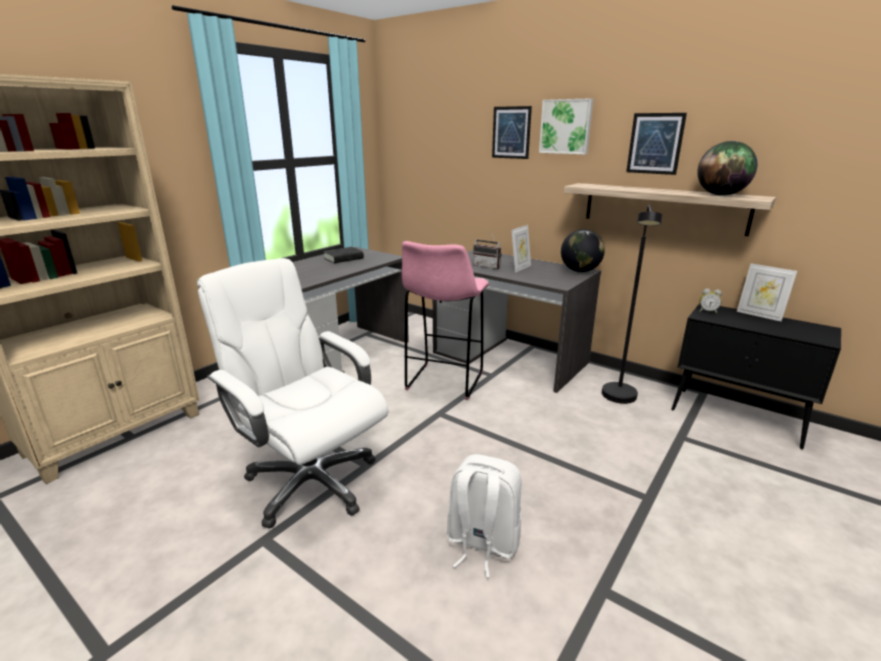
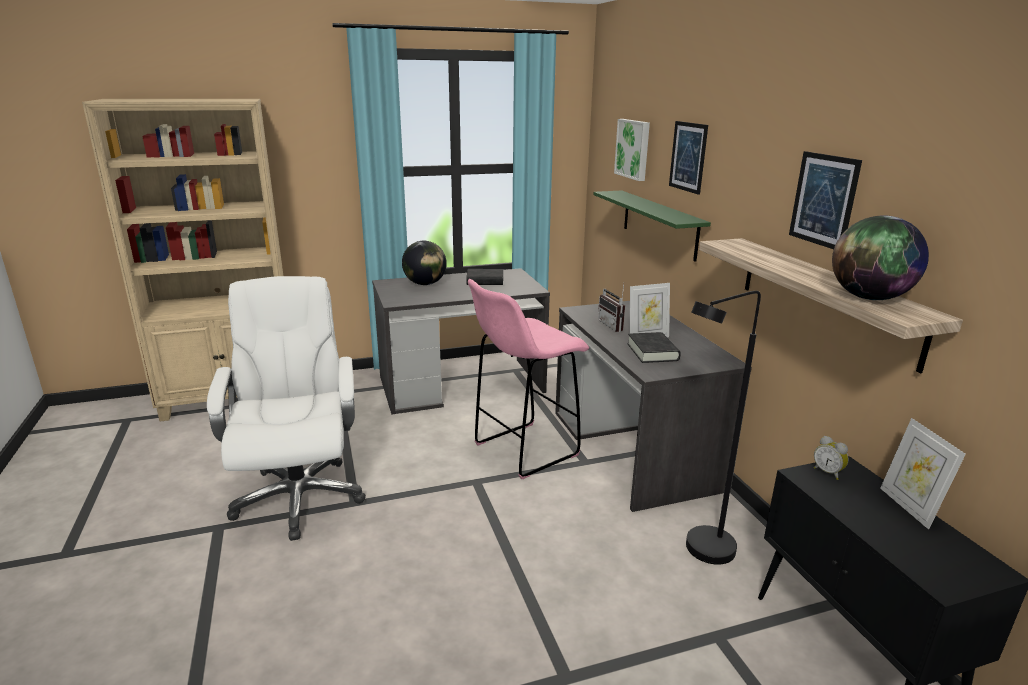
camera: 35 degrees right, 0 degrees up
(482, 189) = (659, 224): none -> green shelf
(482, 543) = (350, 621): white backpack -> none
(539, 275) = (652, 352): none -> black book
(566, 126) = (737, 158): picture -> picture (633, 149)
(580, 271) = (717, 360): globe -> globe (425, 284)

